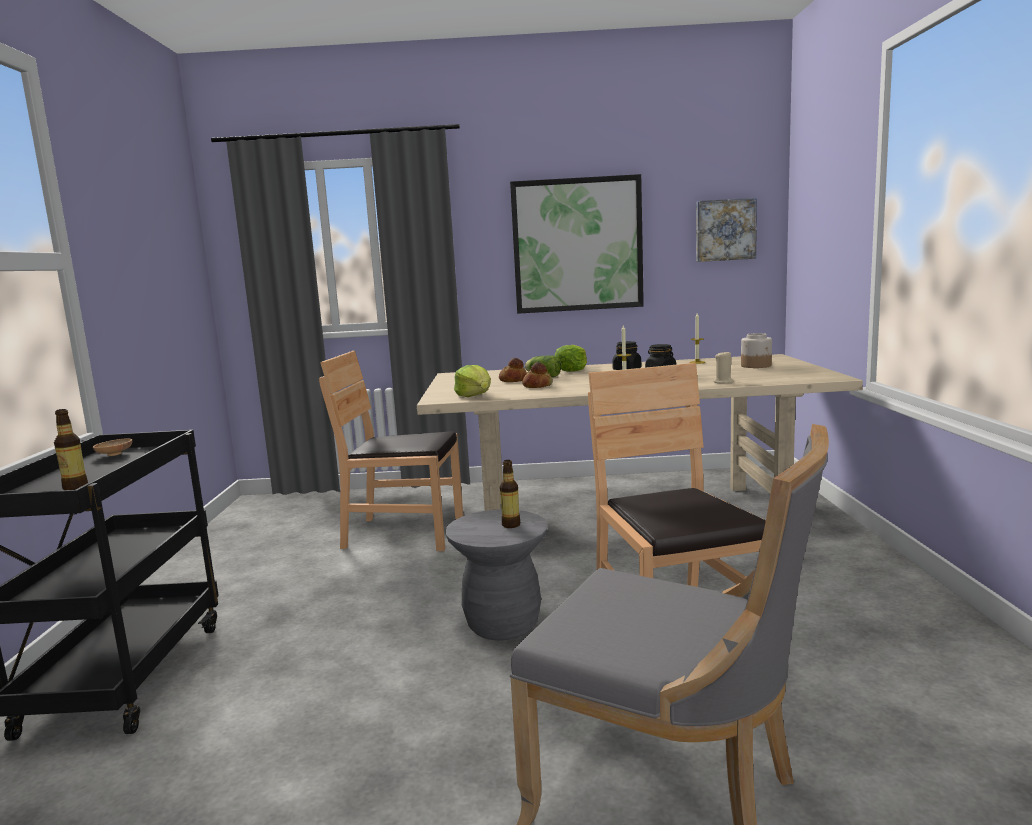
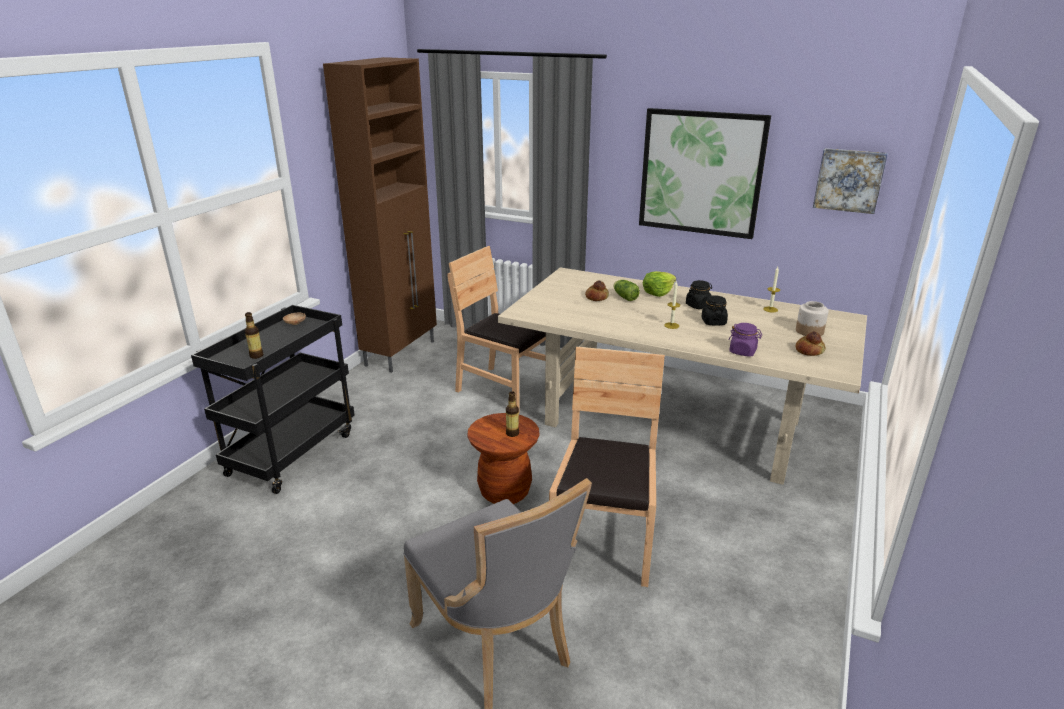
camera: 25 degrees right, 15 degrees up
(230, 531) = (401, 353): none -> brown cabinet
(475, 396) = (545, 315): lettuce -> none
(502, 624) = (504, 492): grey stool -> brown stool
(537, 386) = (602, 312): bread -> bread (809, 350)
(723, 382) = (743, 352): beige candle -> purple jar

